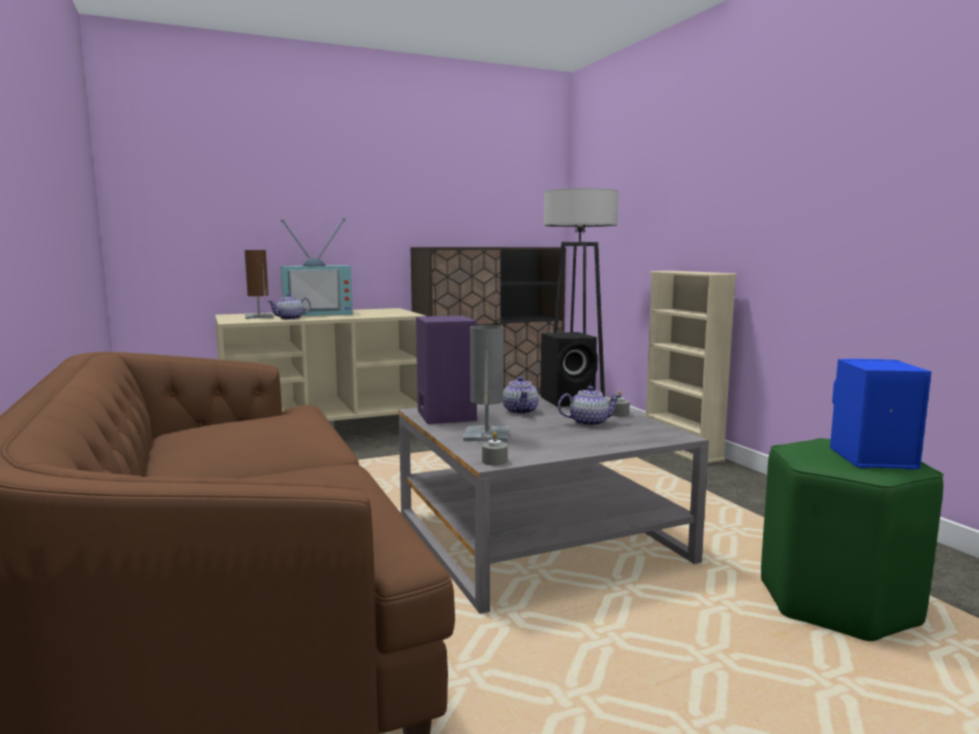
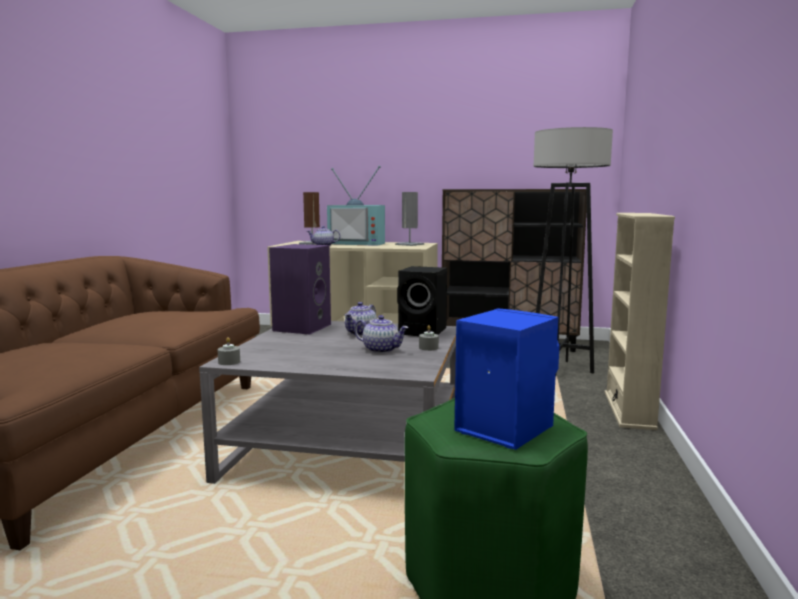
camera: 35 degrees right, 0 degrees up
(486, 435) = (283, 344): grey table lamp -> grey table lamp (409, 244)

